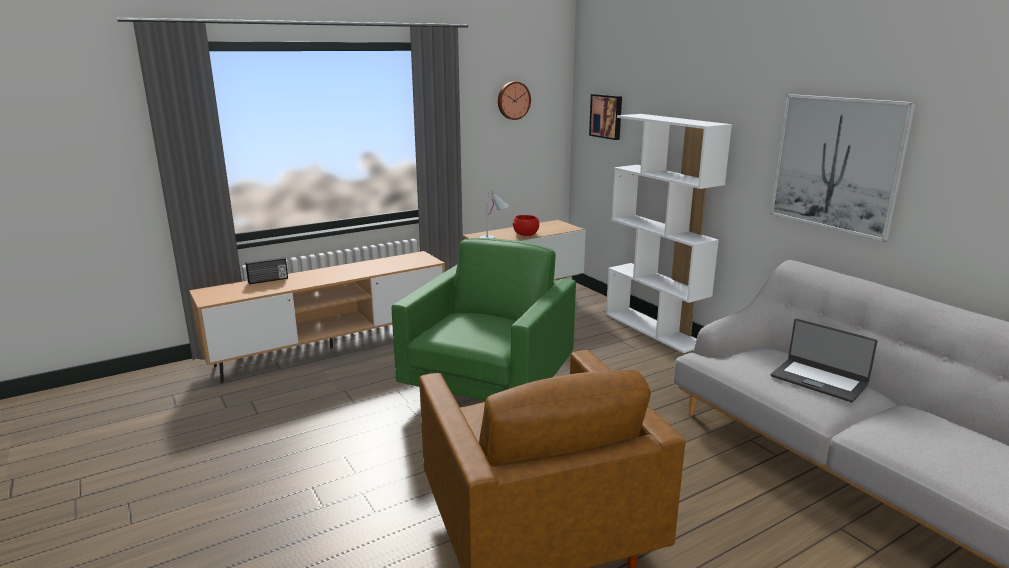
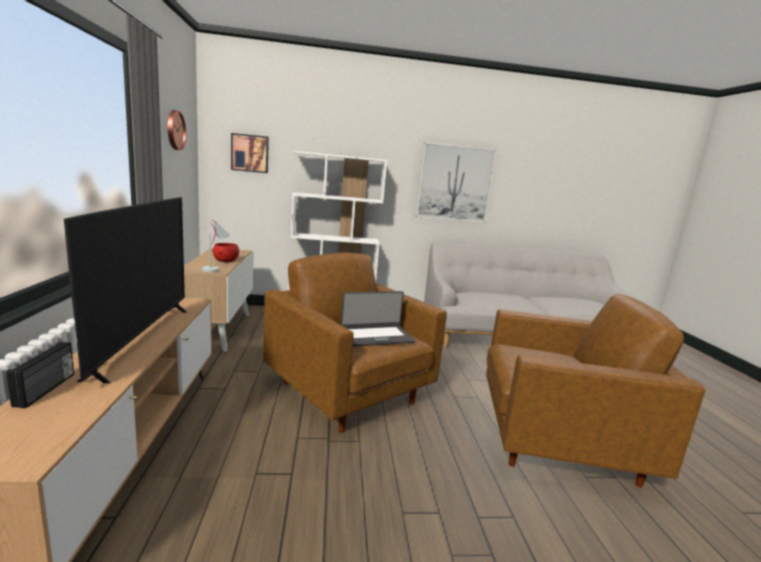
camera: 65 degrees left, 5 degrees down
(346, 273) = (142, 340): none -> television
(489, 389) = (349, 393): green armchair -> brown armchair
(819, 380) = (508, 297): laptop -> laptop (376, 336)

